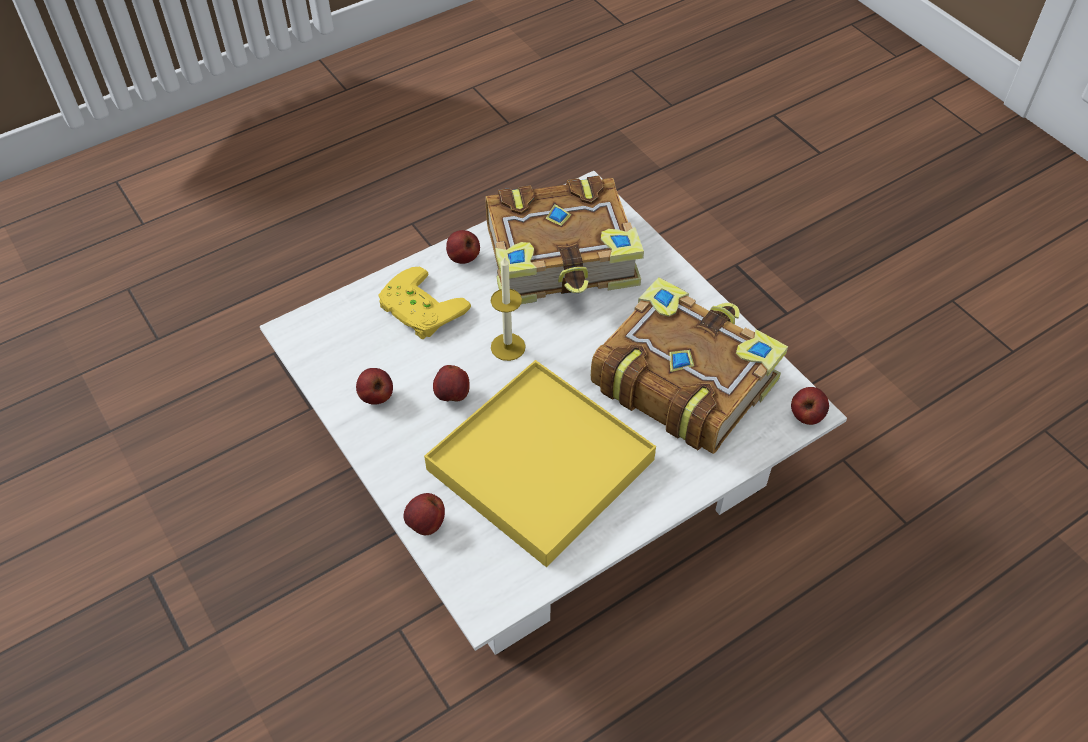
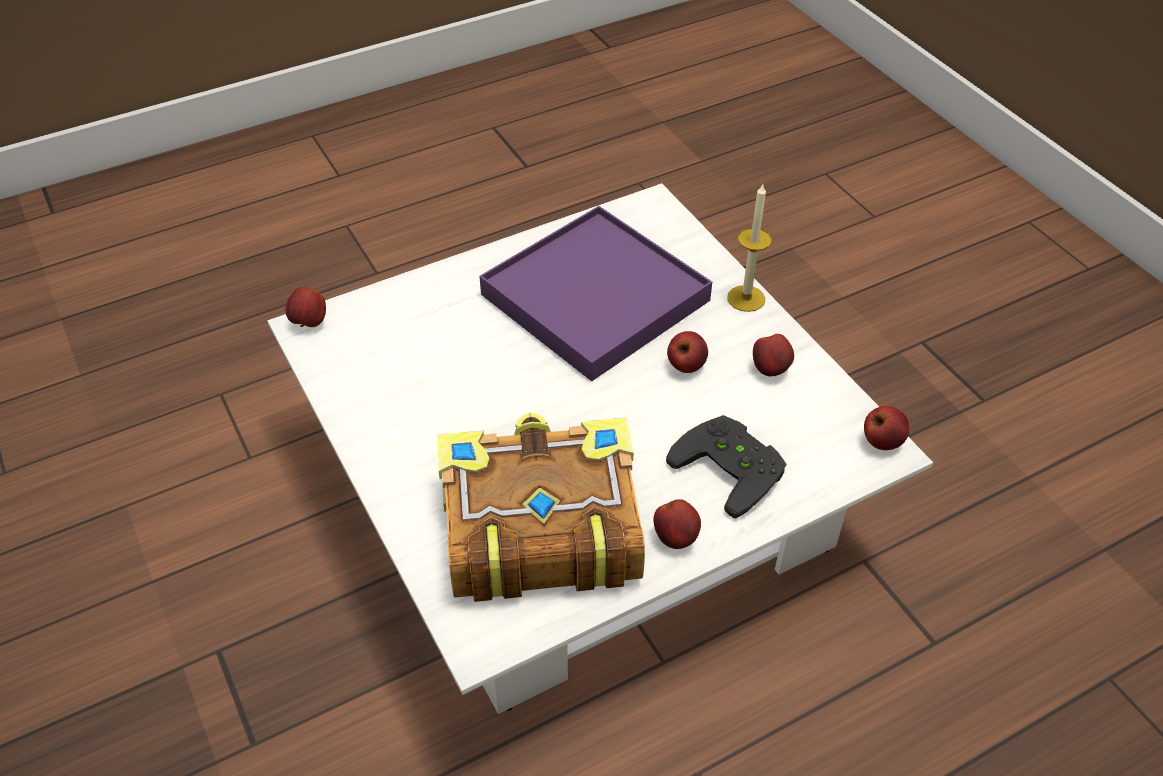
camera: 175 degrees left, 5 degrees down
(418, 310) = (733, 467): yellow game controller -> black game controller
(426, 524) = (707, 259): apple -> apple (882, 441)
(508, 347) = (621, 414): candle -> candle (746, 298)
(540, 465) = (595, 297): yellow tray -> purple tray
(682, 380) = (427, 365): book -> none

